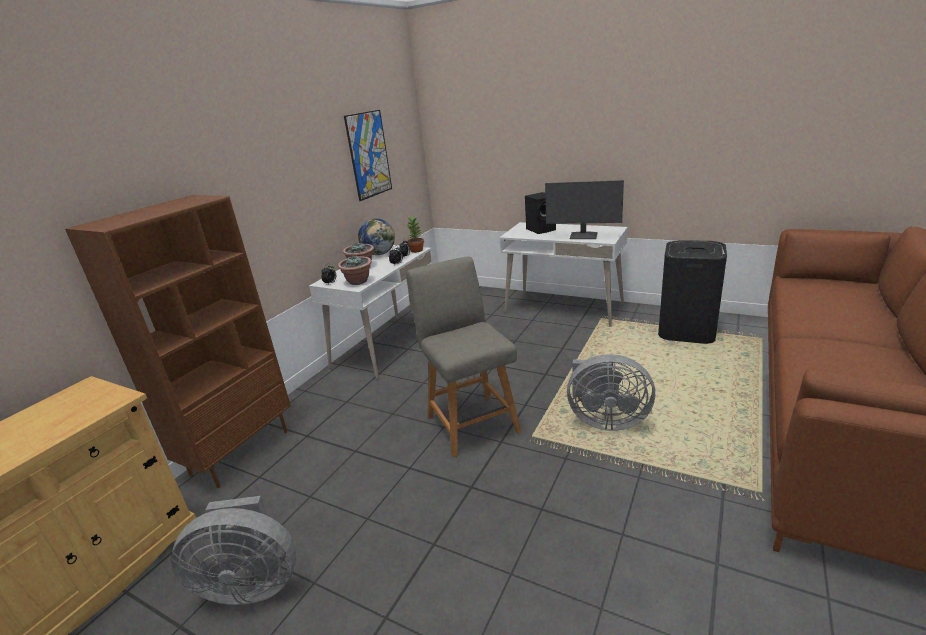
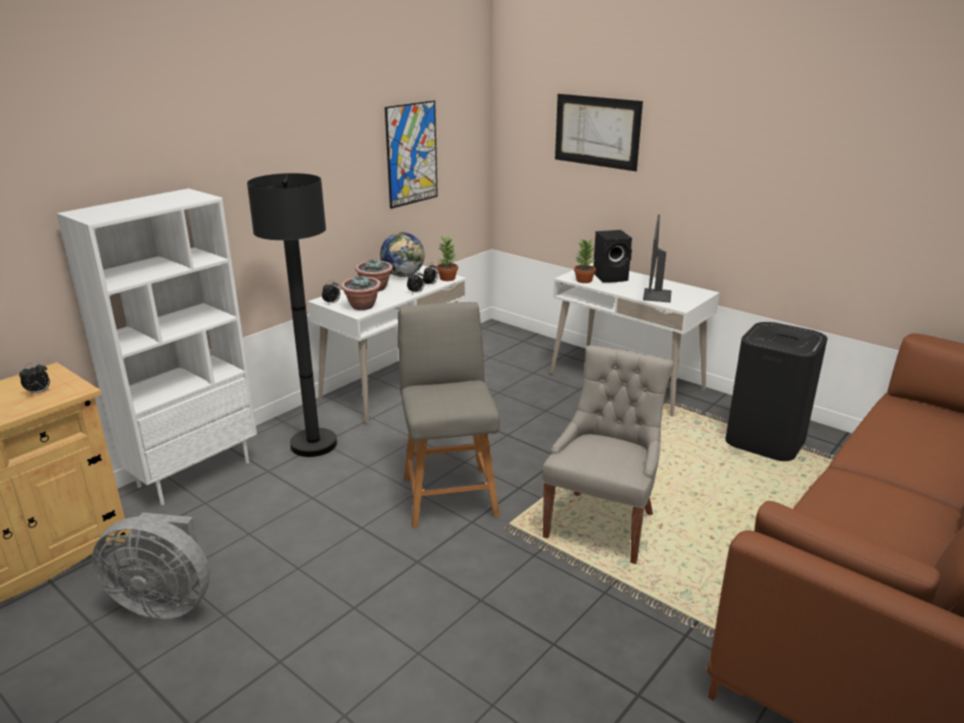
camera: 10 degrees right, 0 degrees up
(79, 408) = (39, 392): none -> alarm clock
(240, 451) = (194, 473): brown bookcase -> white bookcase
(338, 404) = (313, 444): none -> black floor lamp
(510, 119) = (597, 131): none -> picture
(522, 235) = (583, 280): none -> potted plant
(583, 236) = (656, 295): monitor -> monitor turned 75 degrees clockwise
(605, 420) = (602, 524): grey fan -> grey chair

